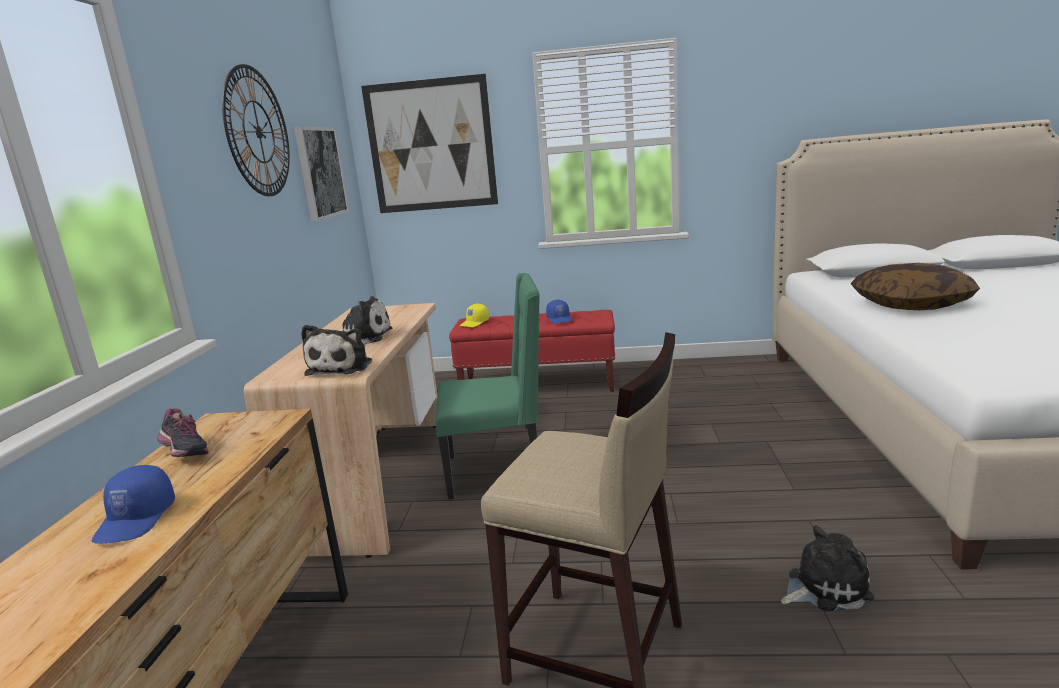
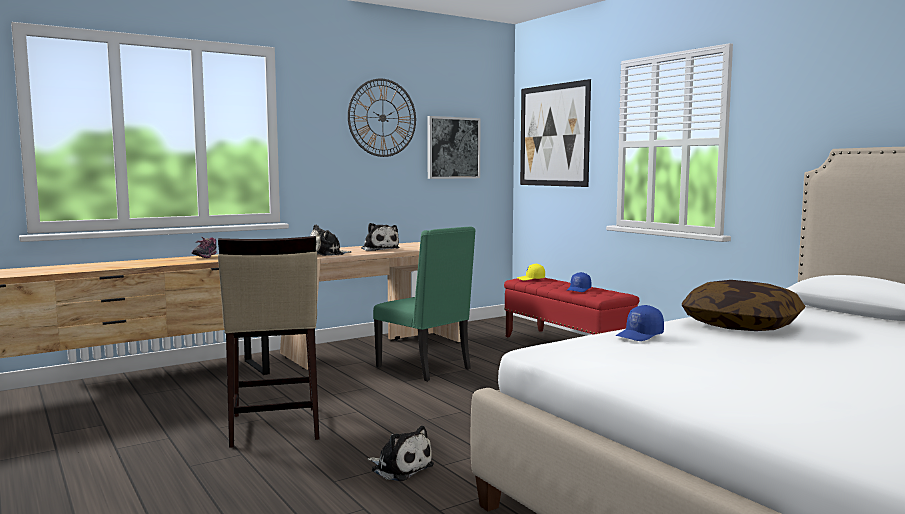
camera: 50 degrees right, 10 degrees down
(137, 520) = (148, 263): blue cap -> blue cap (640, 335)

